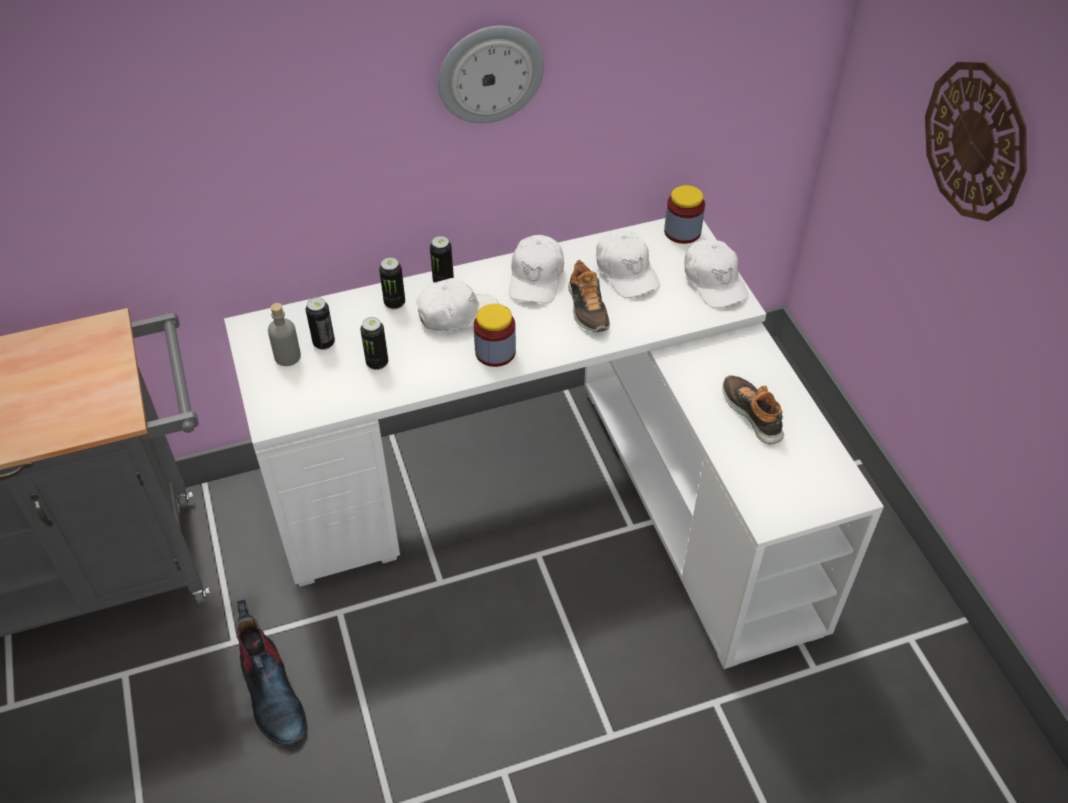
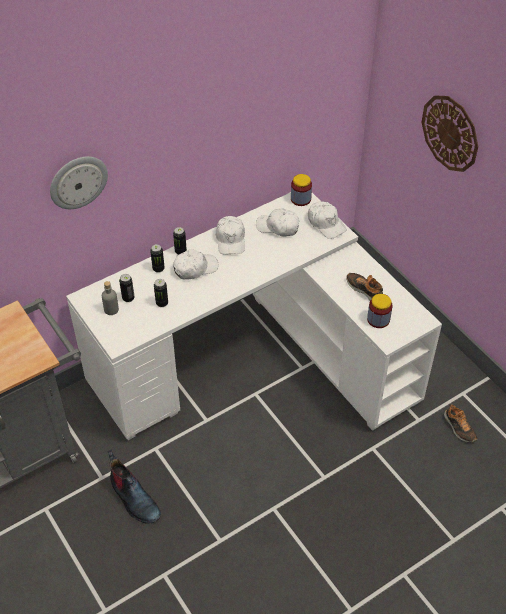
camera: 15 degrees left, 0 degrees up
(490, 73) = (197, 137): wall clock -> wall clock (78, 181)
(495, 352) = (223, 285): jar -> jar (378, 319)
(587, 308) = (264, 251): shoe -> shoe (459, 428)
(626, 271) = (278, 227): white cap -> white cap turned 150 degrees clockwise

